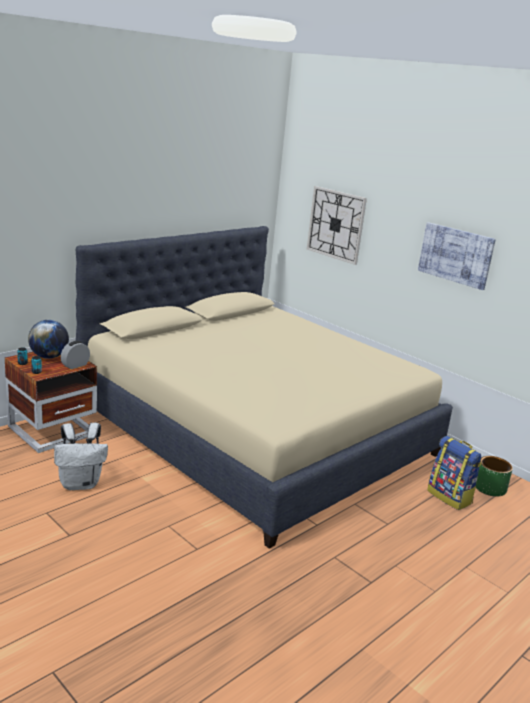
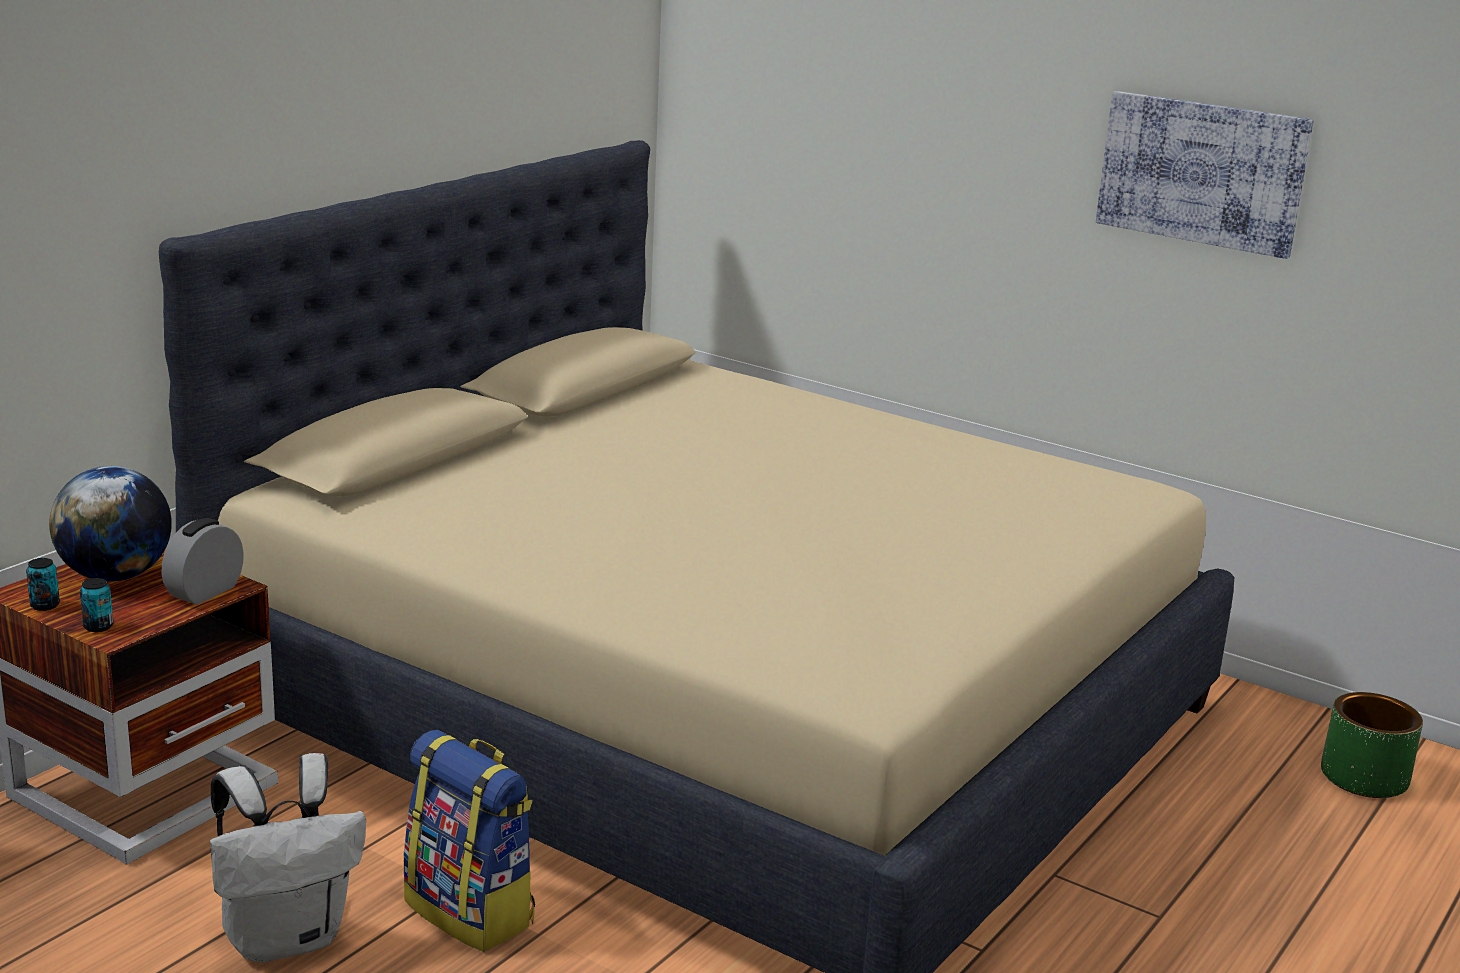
camera: 10 degrees left, 0 degrees up
(336, 224) = (843, 119): wall clock -> none
(450, 497) = (1280, 817): backpack -> backpack (472, 912)

